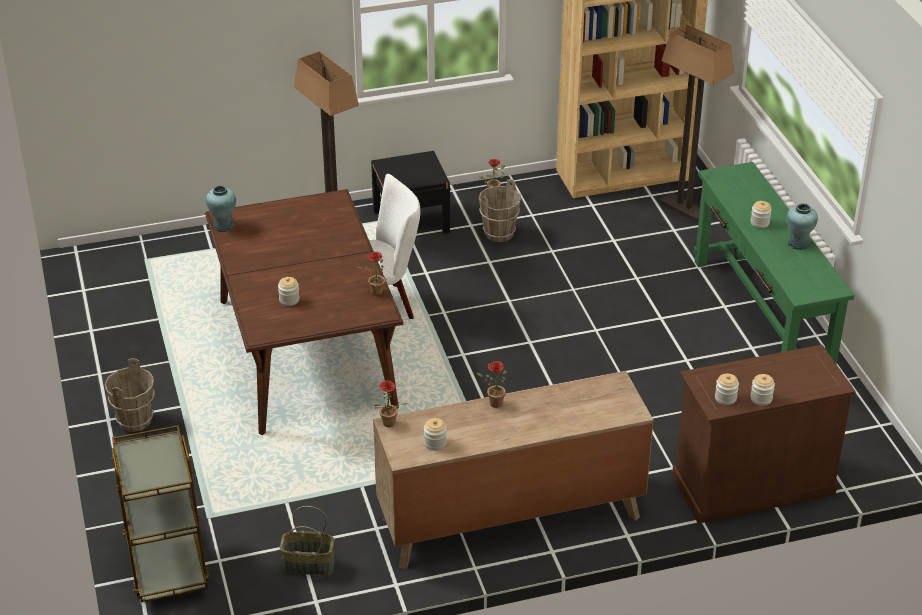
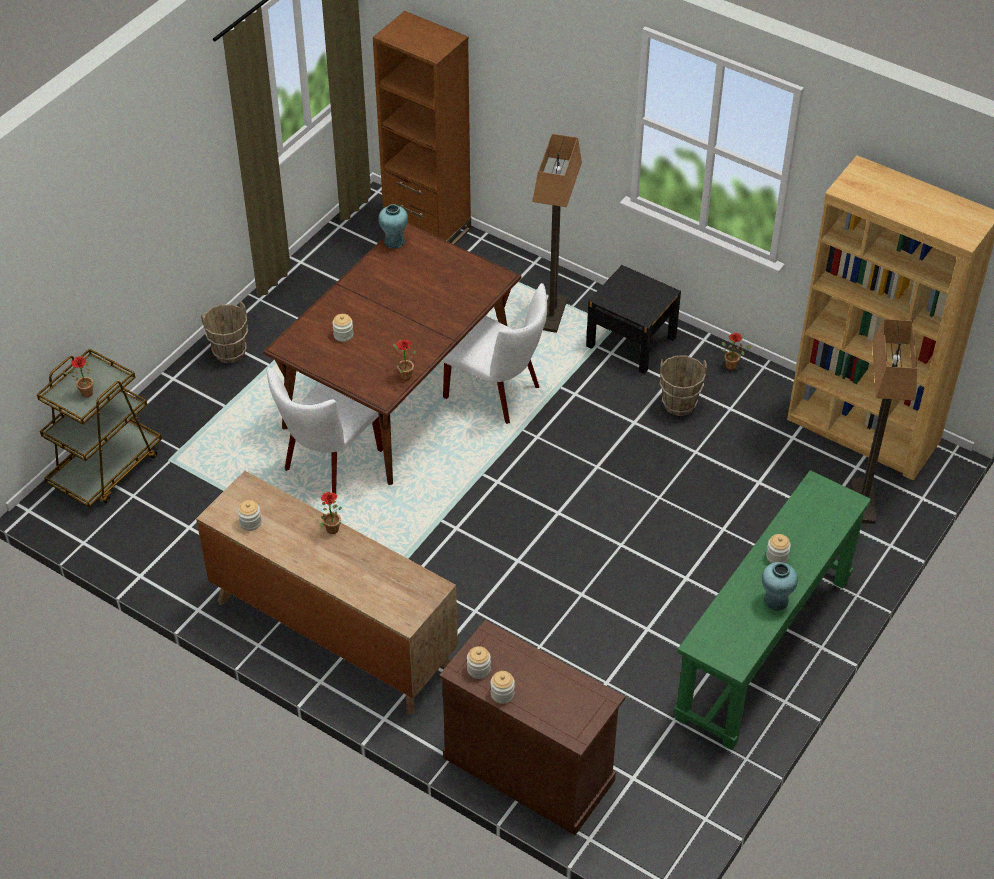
camera: 50 degrees right, 10 degrees up
(156, 250) = (427, 229): none -> brown bookcase
(308, 565) = (172, 546): basket -> none
(332, 429) = (328, 463): none -> white chair
(388, 425) = (245, 483): potted plant -> potted plant (84, 394)

